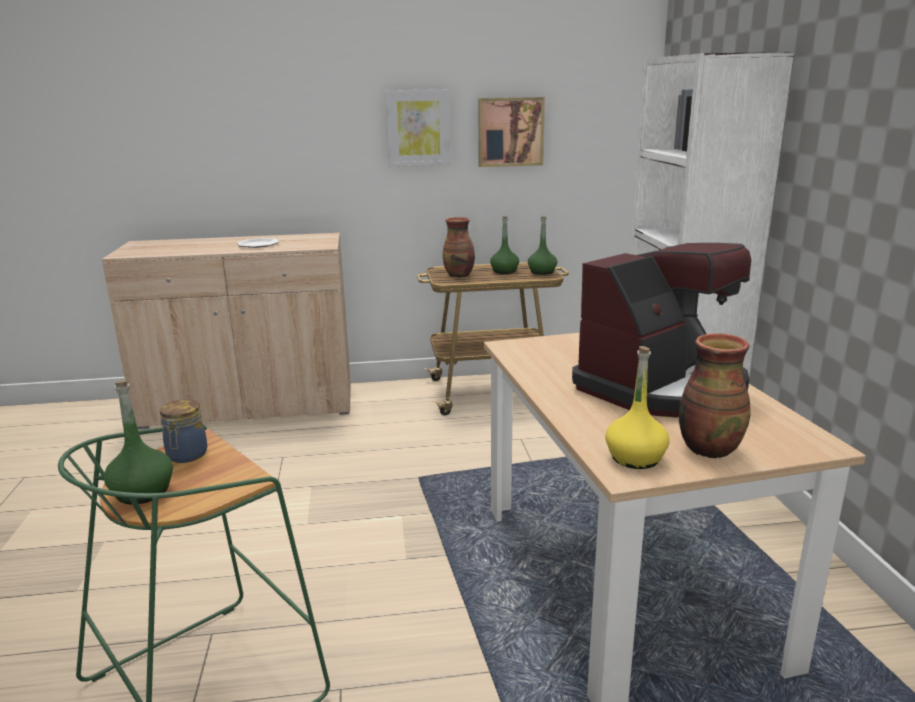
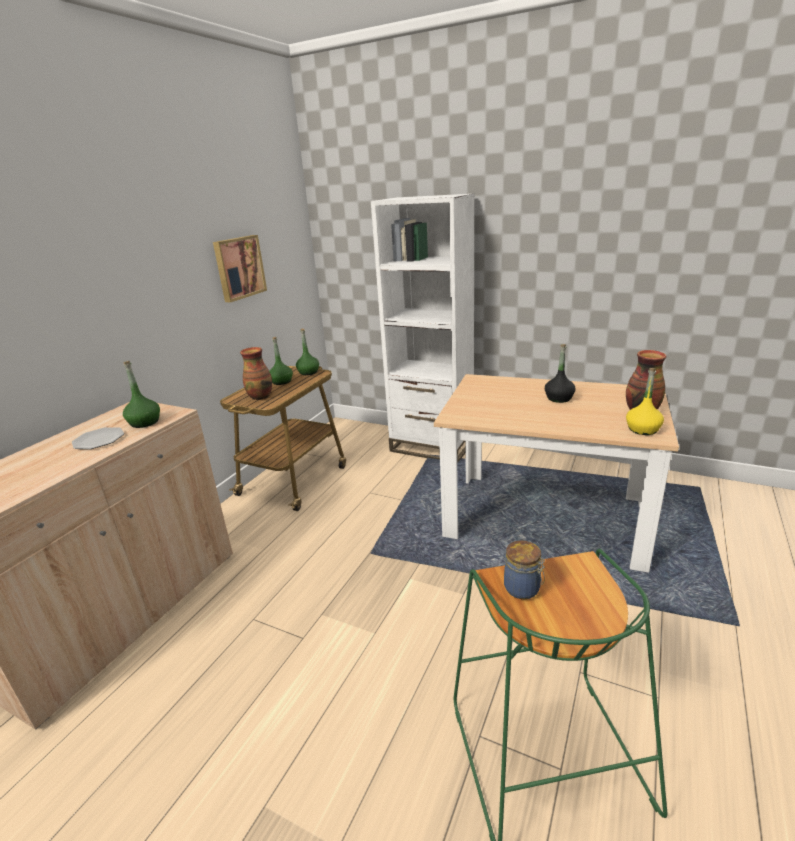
camera: 55 degrees left, 5 degrees up
(142, 492) = (576, 623): green bottle -> green bottle (144, 422)
(418, 128) = (175, 277): picture -> none
(662, 387) = (558, 398): coffee machine -> black bottle

